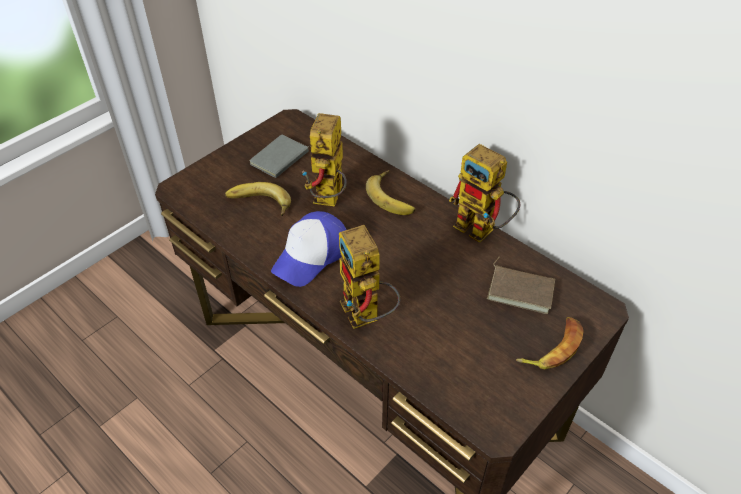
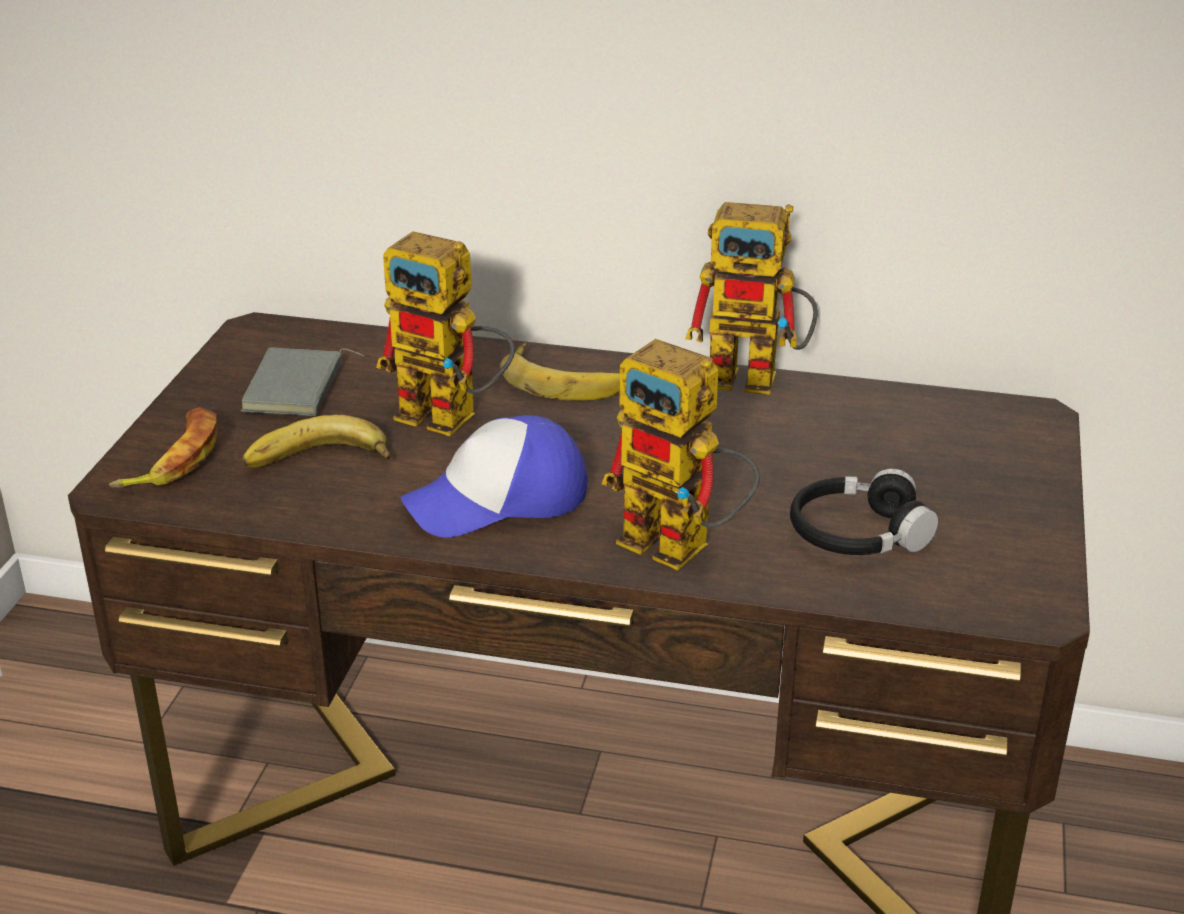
camera: 30 degrees left, 15 degrees down
(311, 255) = (498, 500): cap -> cap turned 60 degrees clockwise
(329, 200) = (453, 417): toy robot -> toy robot turned 45 degrees counterclockwise
(450, 345) = (857, 534): none -> black headphones
(521, 290) = (894, 431): brown book -> none
(552, 347) = (1011, 483): banana -> banana (174, 458)

